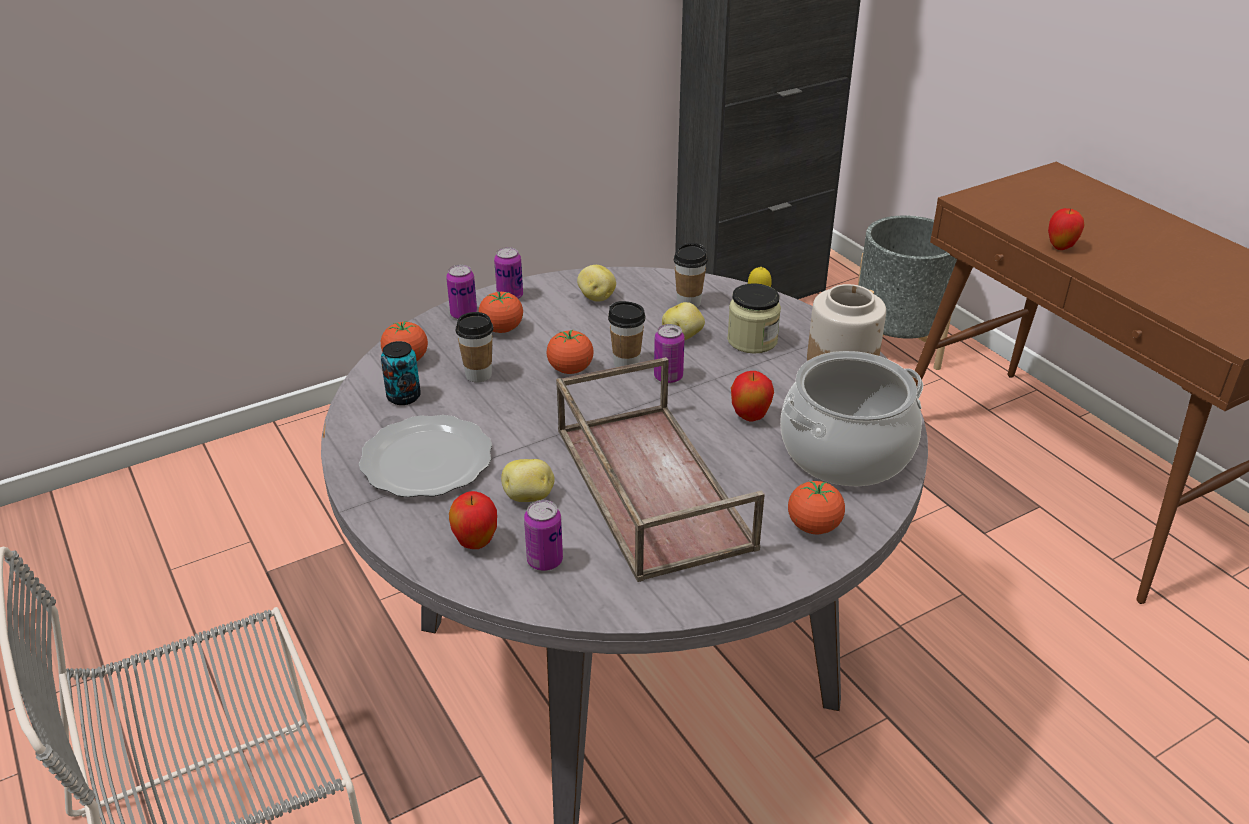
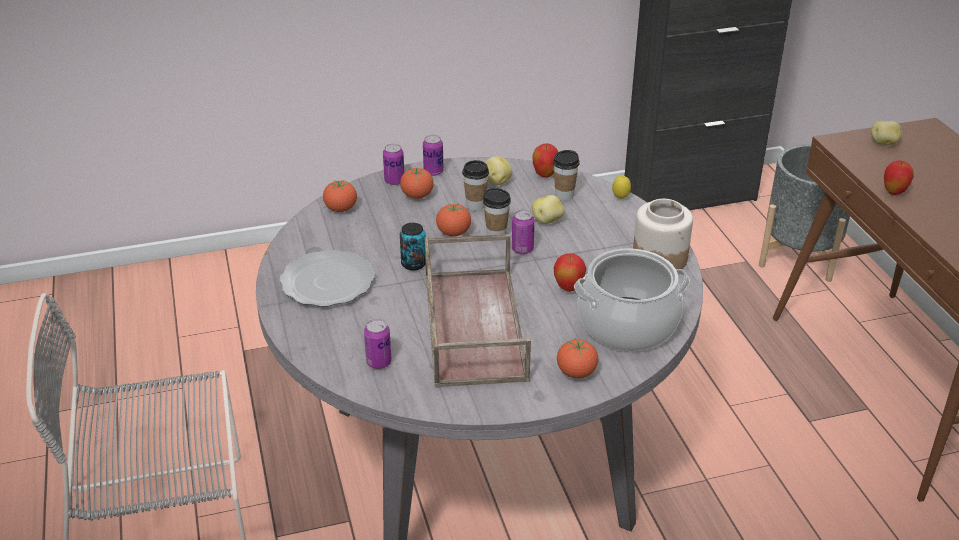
camera: 15 degrees right, 0 degrees up
(403, 397) = (329, 235): can -> can (413, 264)
(476, 543) = (338, 343): apple -> apple (545, 175)
(478, 375) = (387, 227): cup -> cup (475, 205)
(529, 497) = (386, 318): potato -> potato (884, 143)
(752, 340) = (599, 231): jar -> none

